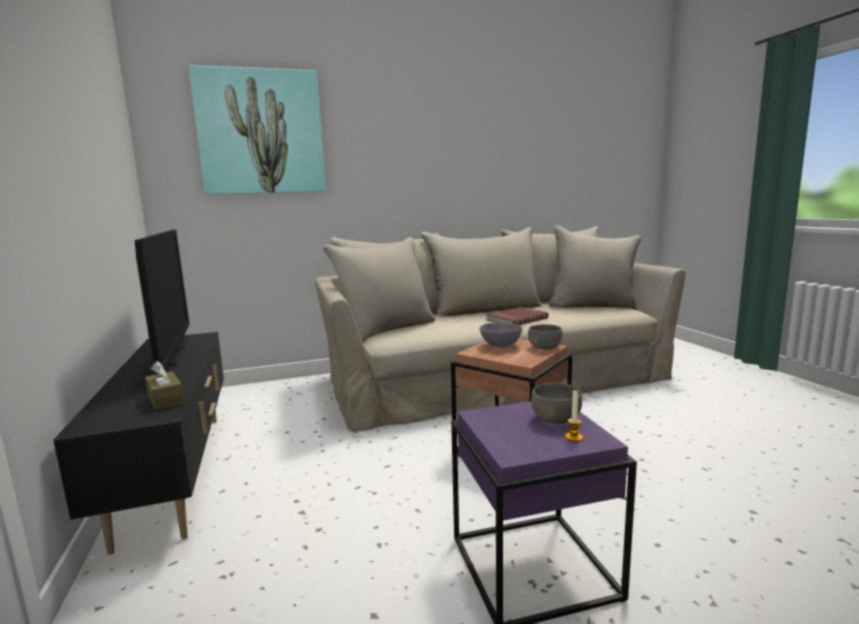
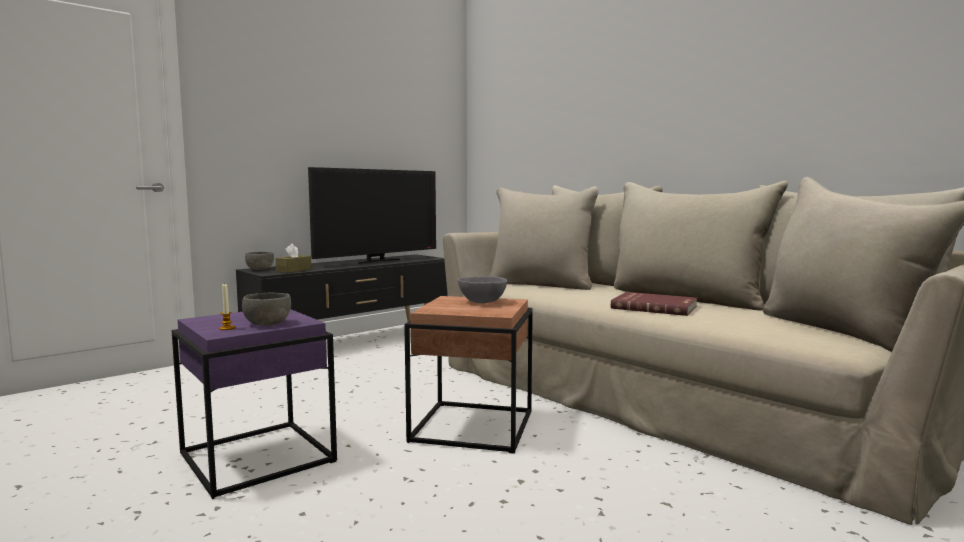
camera: 65 degrees right, 5 degrees down
(261, 132) = (537, 84): picture -> none
(544, 347) = (492, 312): grey bowl -> grey bowl (260, 269)

